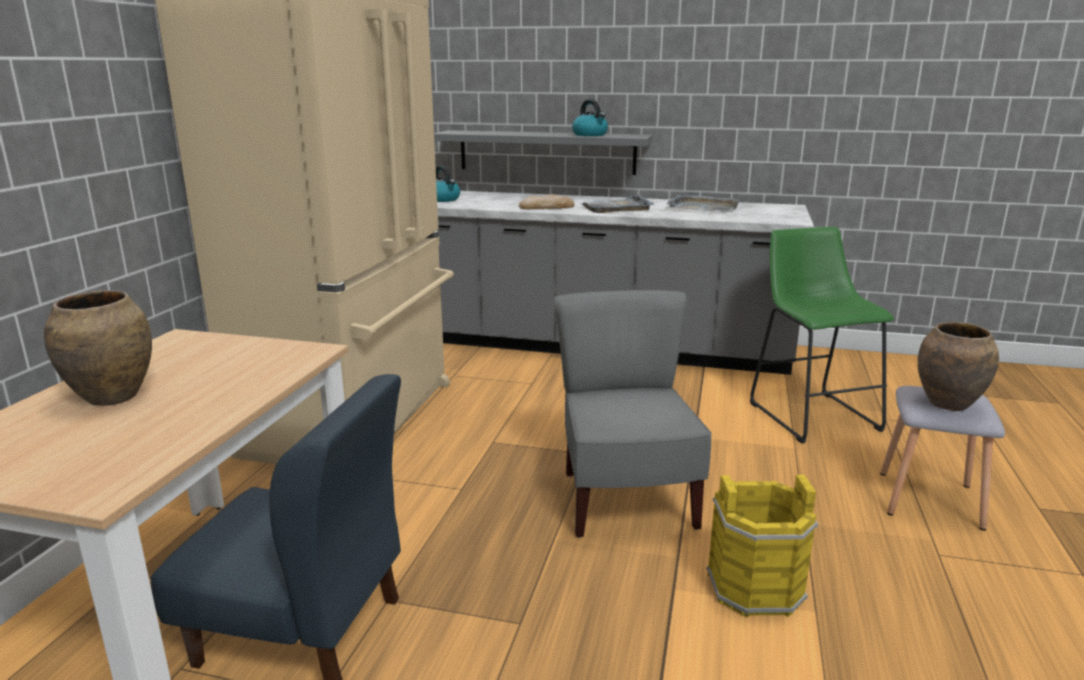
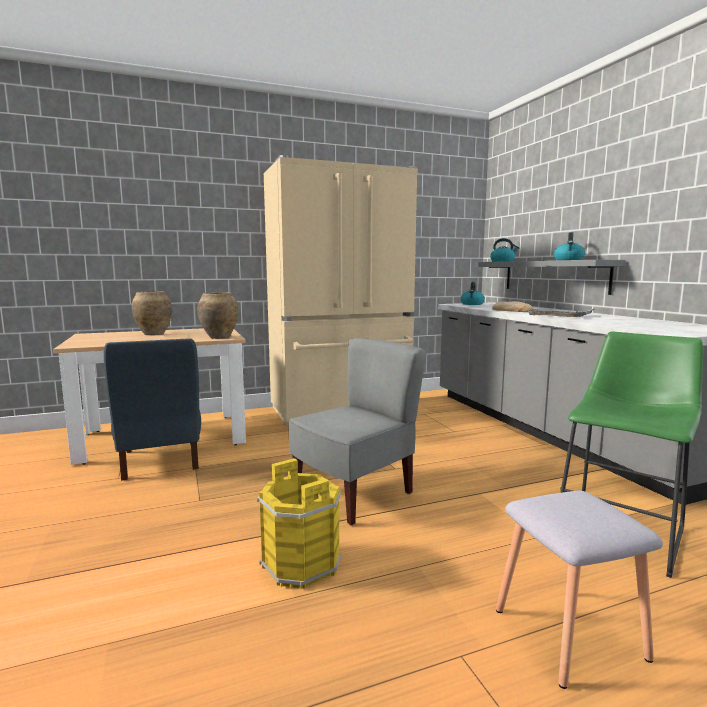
camera: 55 degrees right, 10 degrees down
(467, 132) = (502, 261): none -> kettle
(703, 207) = (636, 321): grey tray -> none
(949, 404) = (565, 511): brown vase -> brown vase (219, 337)

